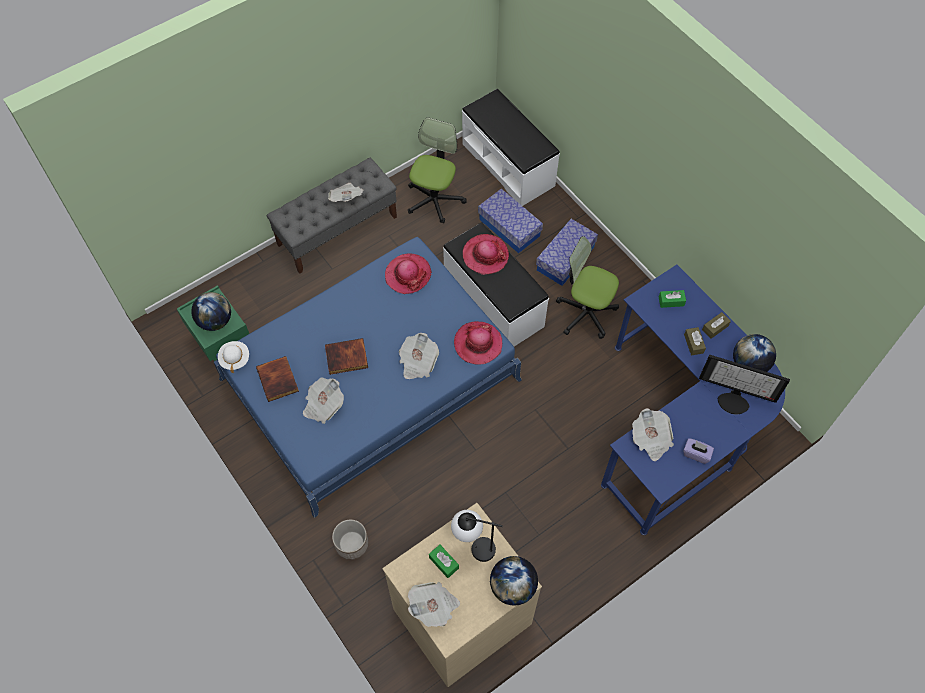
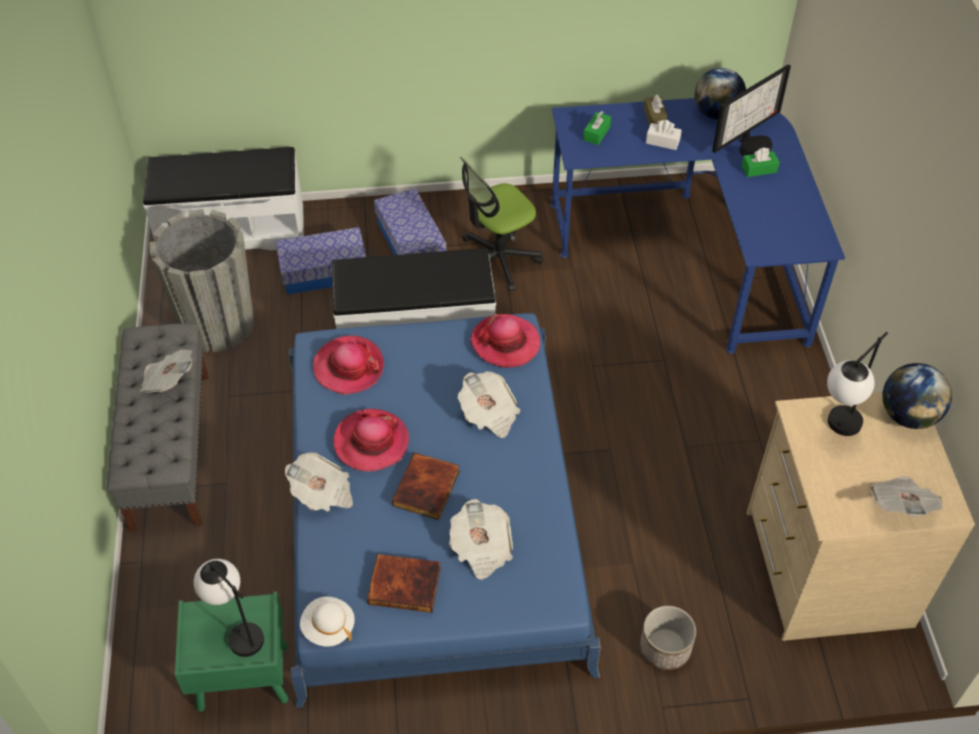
camera: 60 degrees left, 10 degrees down
(215, 321) = (237, 631): globe -> table lamp
(434, 200) = (218, 324): office chair -> grey planter
(444, 563) = (843, 469): green tissue box -> green tissue box (759, 169)
(485, 255) = (385, 278): hat -> hat (371, 442)
(651, 439) = (761, 229): newspaper -> newspaper (323, 493)
(693, 343) = (662, 141): brown tissue box -> white tissue box
(696, 454) = (800, 202): purple tissue box -> none

